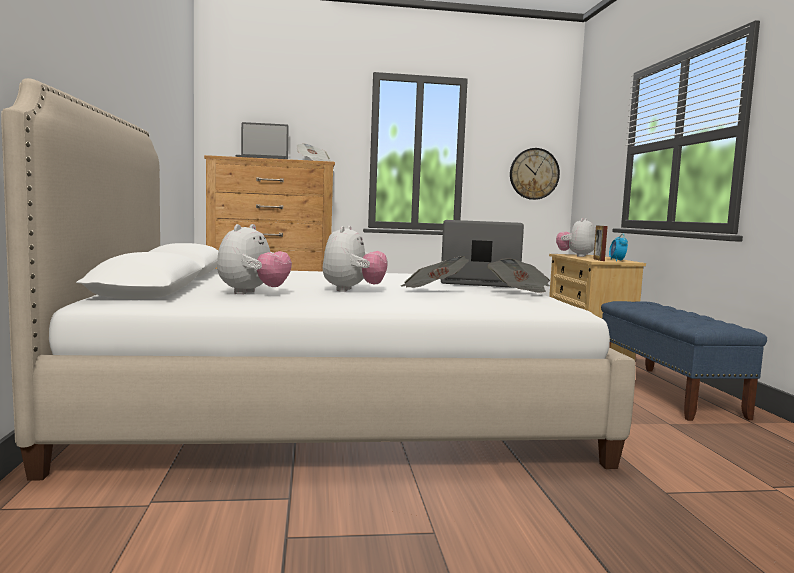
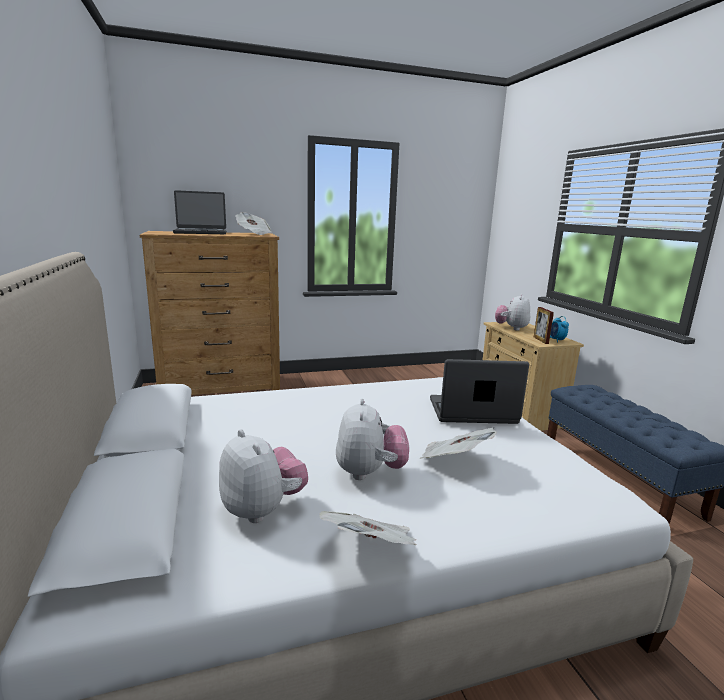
camera: 10 degrees left, 10 degrees up
(253, 293) = (263, 509): plush toy -> plush toy turned 45 degrees counterclockwise
(520, 294) = (535, 448): newspaper -> newspaper (371, 549)
(534, 174) = (457, 234): wall clock -> none

